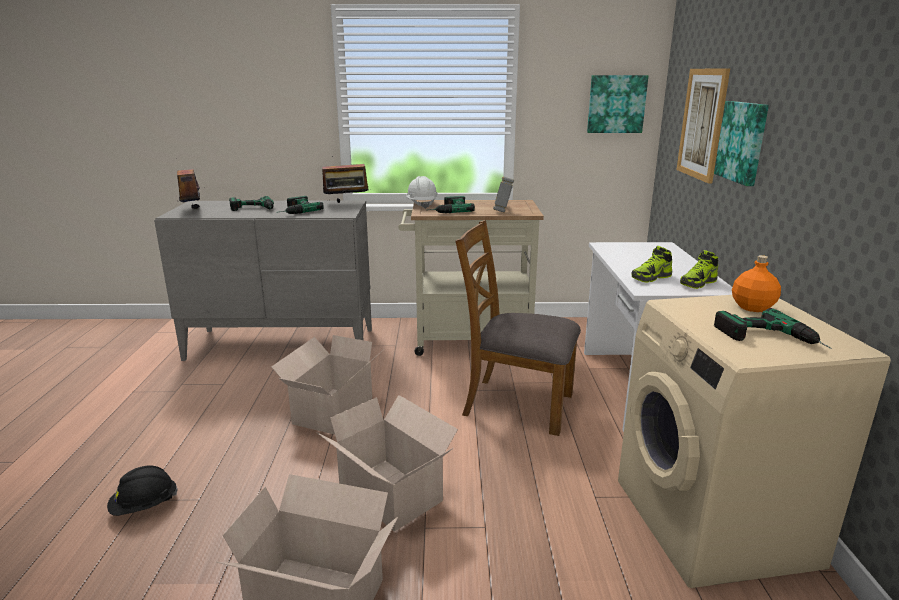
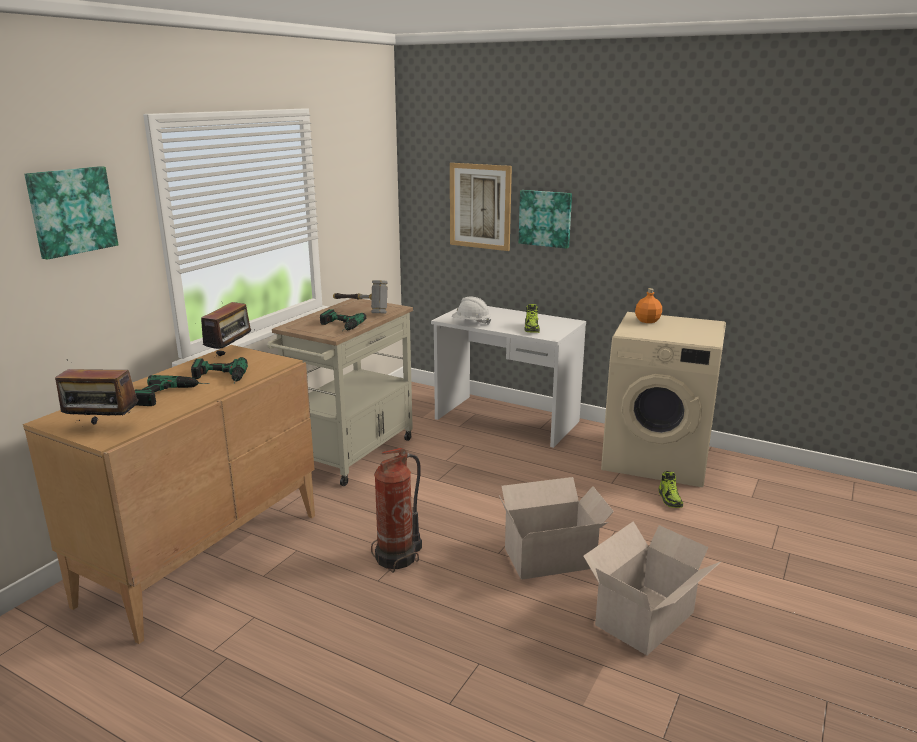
camera: 60 degrees left, 0 degrees up
(144, 506) = (463, 702): black hard hat -> none
(282, 344) = (205, 557): grey cabinet -> brown cabinet
(331, 412) = (398, 557): cardboard box -> fire extinguisher
(422, 204) = (299, 330): white hard hat -> white hard hat (471, 323)
(517, 404) = (479, 470): brown chair -> none
(616, 104) = (375, 194): picture -> picture (71, 211)
(698, 283) = (556, 322): shoe -> shoe (670, 499)
(771, 340) = (692, 331): power drill -> none

